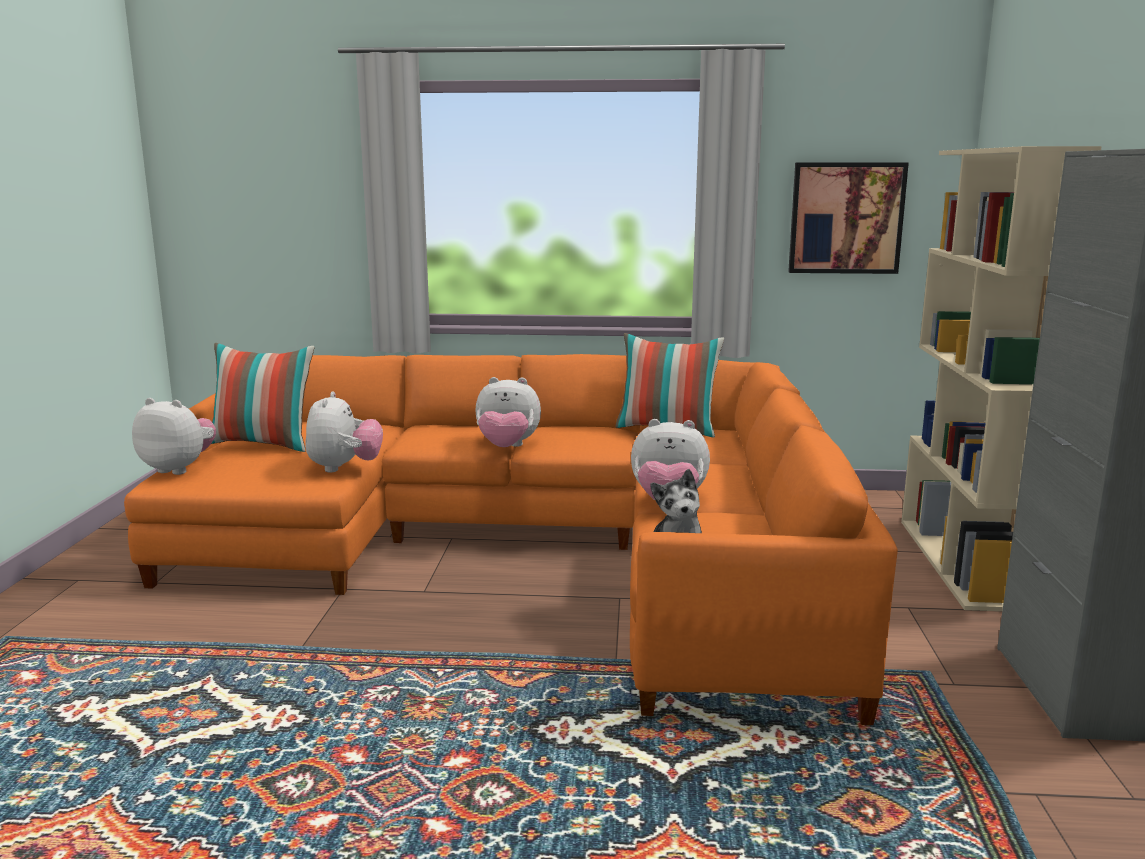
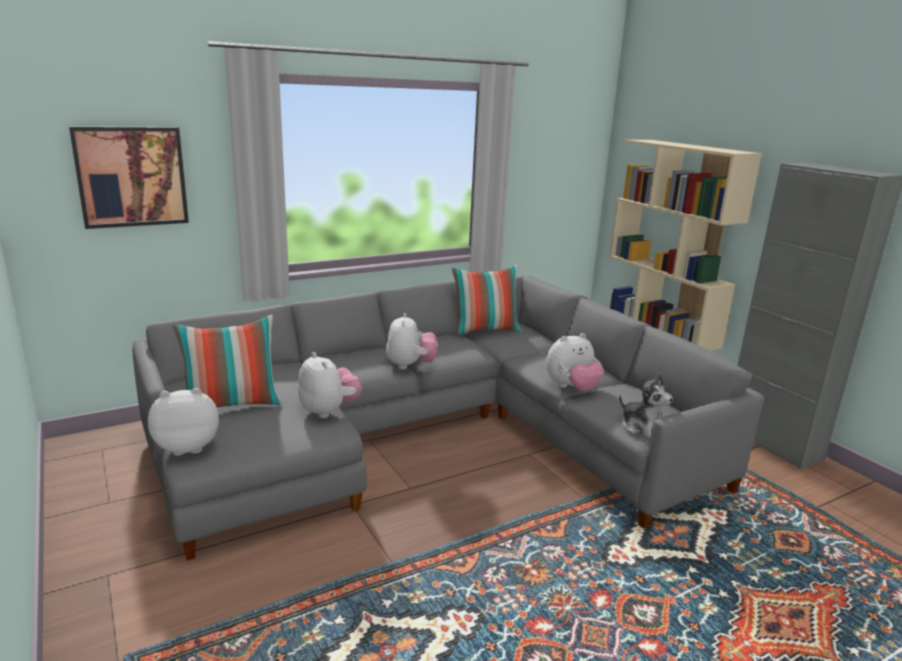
camera: 35 degrees left, 5 degrees up
(507, 447) = (410, 365): plush toy -> plush toy turned 60 degrees counterclockwise
(528, 550) = (431, 435): orange sofa -> grey sofa
(846, 218) = (549, 176): picture -> picture (131, 176)

